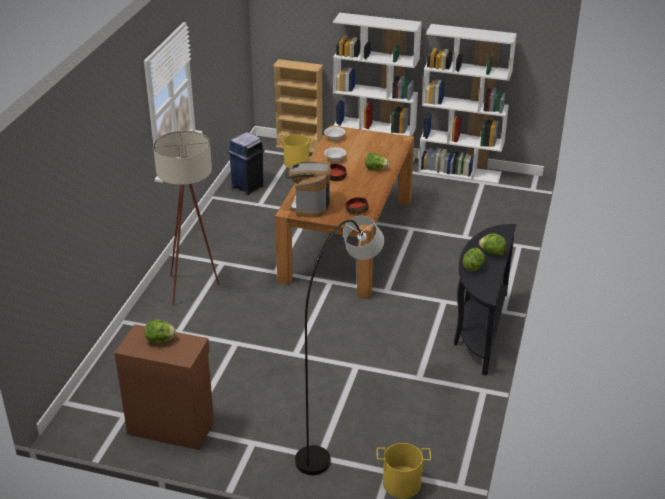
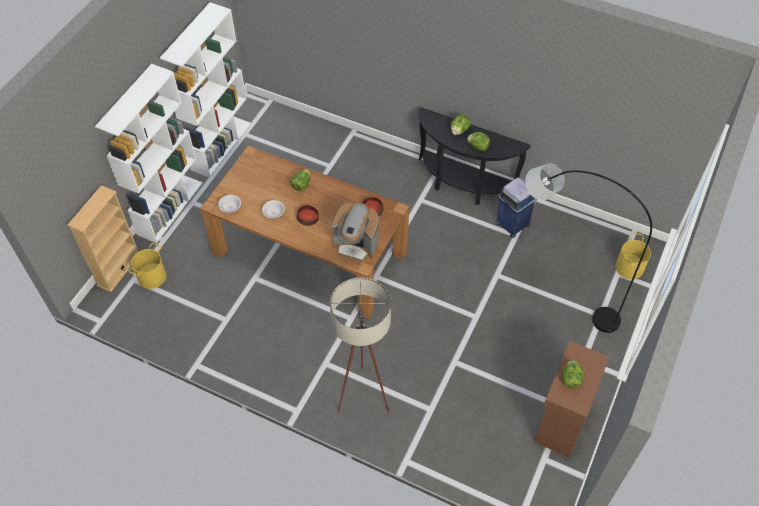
camera: 80 degrees left, 20 degrees up
(248, 186) = (186, 327): blue trash can -> blue trash can (512, 224)

